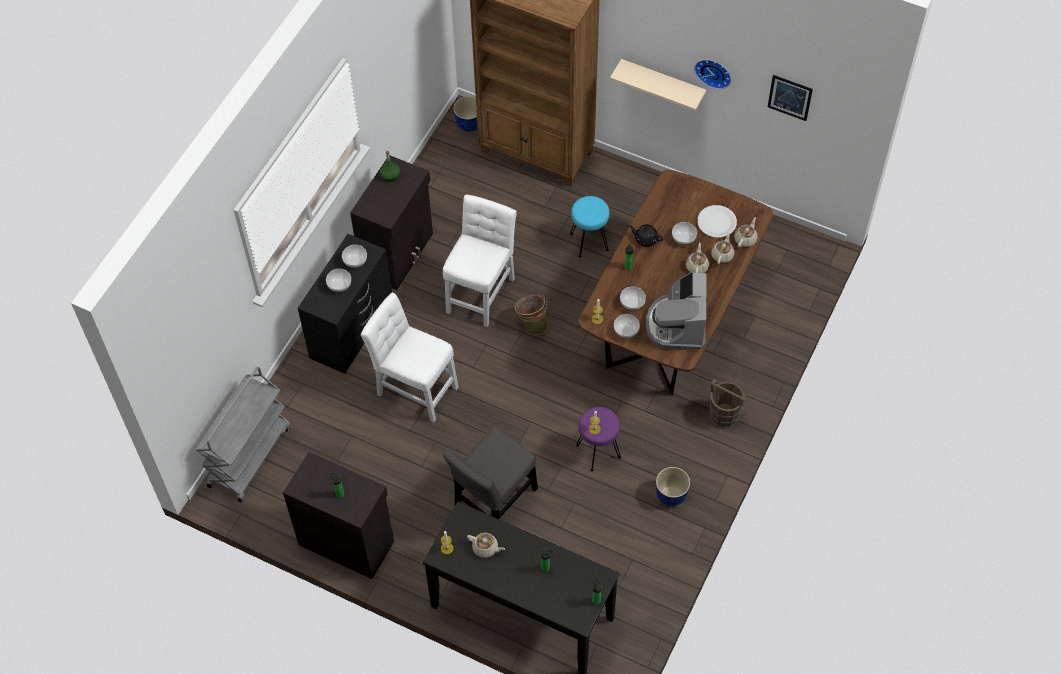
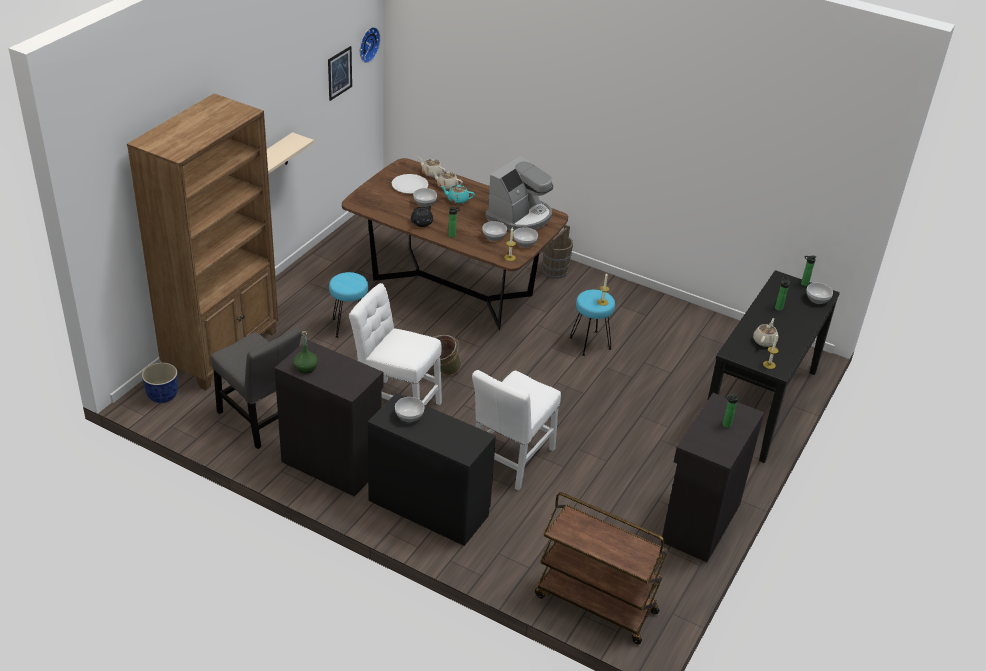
camera: 90 degrees left, 20 degrees down
(249, 455) = (594, 604): grey cart -> brown cart
(339, 285) = (442, 430): bowl -> bowl (817, 299)
(493, 501) = (645, 413): grey chair -> grey chair (261, 421)
(597, 451) = (590, 344): purple stool -> turquoise stool
(670, 495) = (634, 307): planter -> none
(677, 325) = (520, 216): coffee machine -> coffee machine turned 60 degrees counterclockwise
(697, 266) = (457, 200): beige teapot -> turquoise teapot
(714, 71) = (294, 104): wall clock -> wall clock (367, 44)

